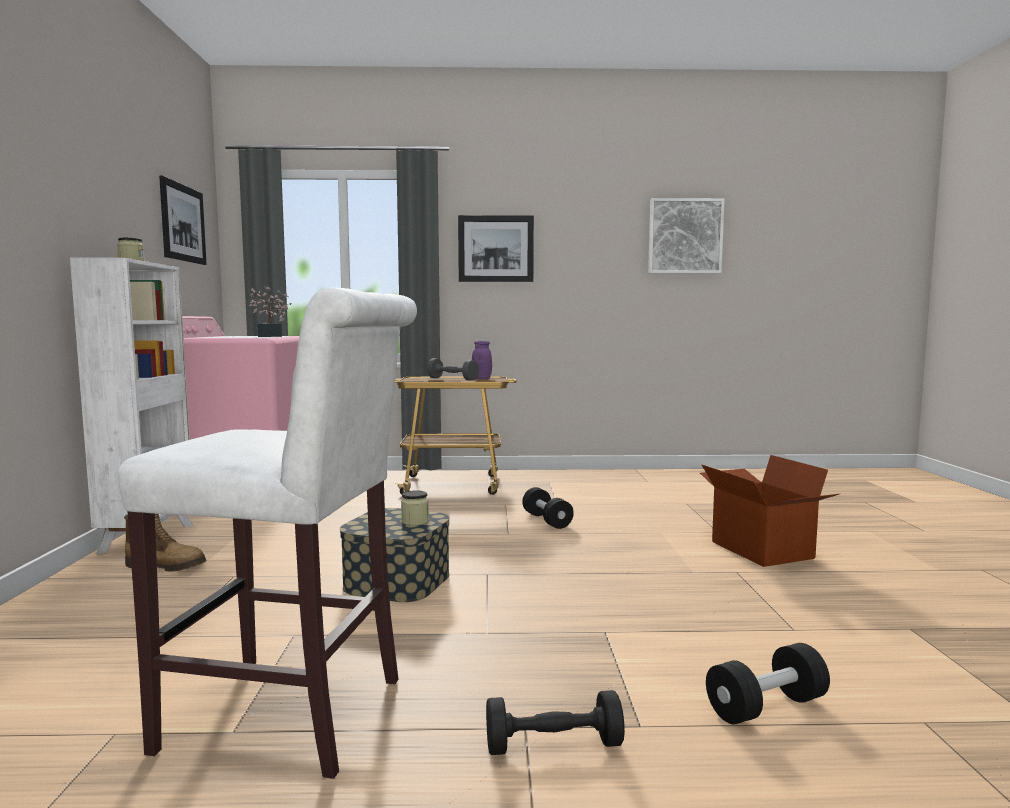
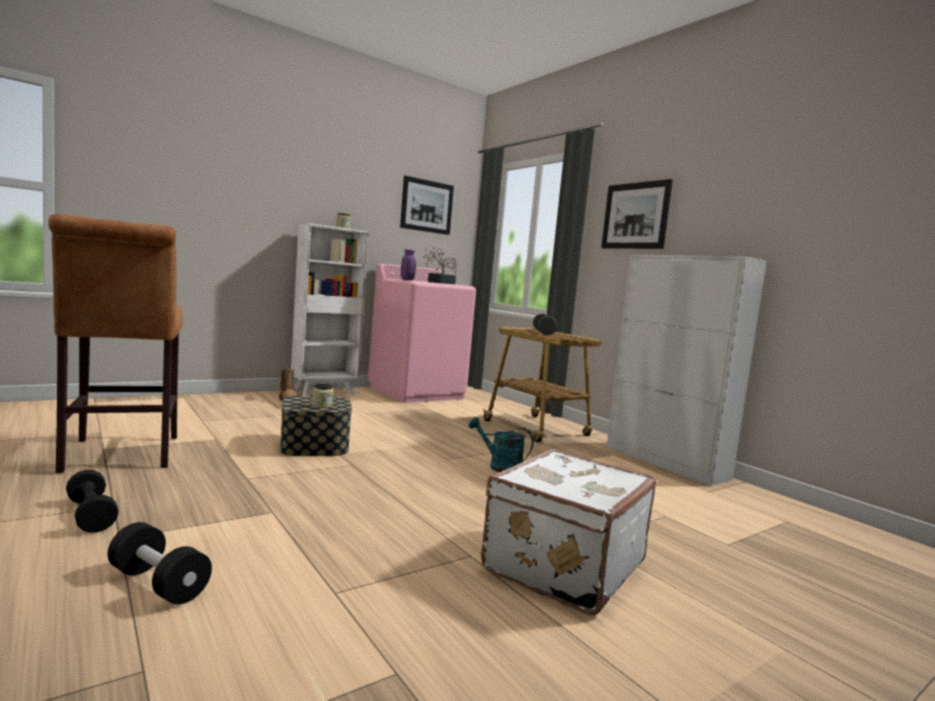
camera: 55 degrees right, 0 degrees up
(296, 716) = (120, 456): white stool -> brown stool
(482, 378) = (573, 337): purple jar -> purple jar (407, 280)
(547, 520) = (500, 466): black dumbbell -> turquoise watering can
(581, 474) = (665, 462): none -> white cabinet
(685, 236) = (854, 187): picture -> none
(760, 550) = (561, 565): cardboard box -> white suitcase

